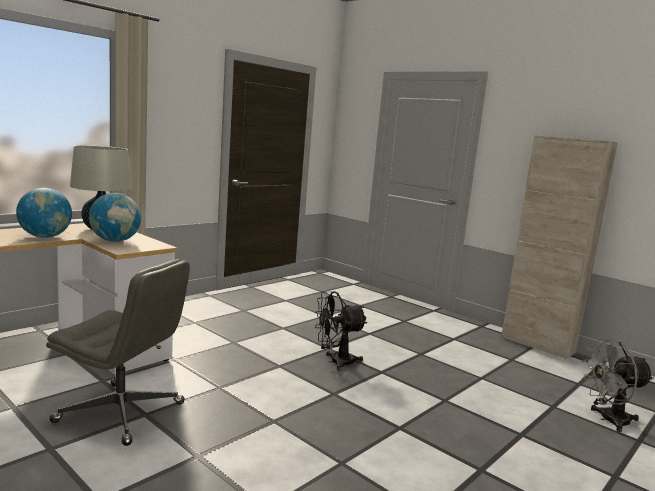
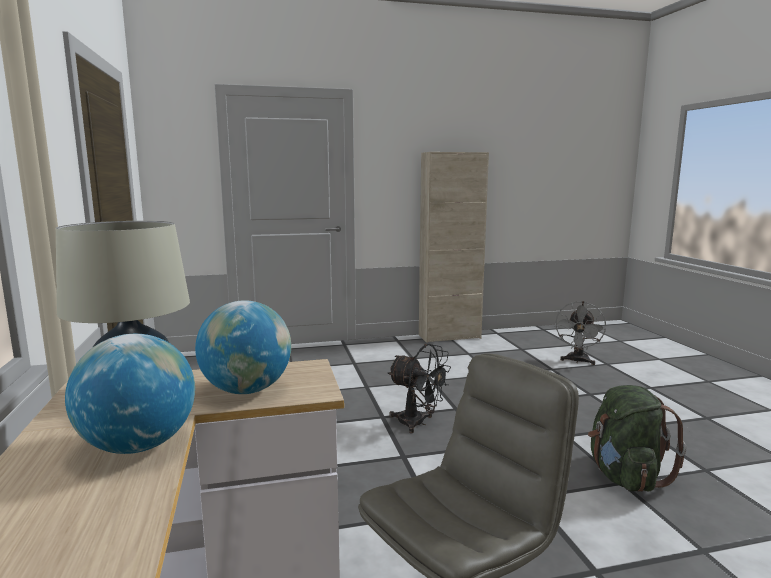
camera: 55 degrees left, 0 degrees up
(335, 362) = (418, 423): black fan -> black fan turned 75 degrees counterclockwise
(355, 464) = (625, 476): none -> green backpack

